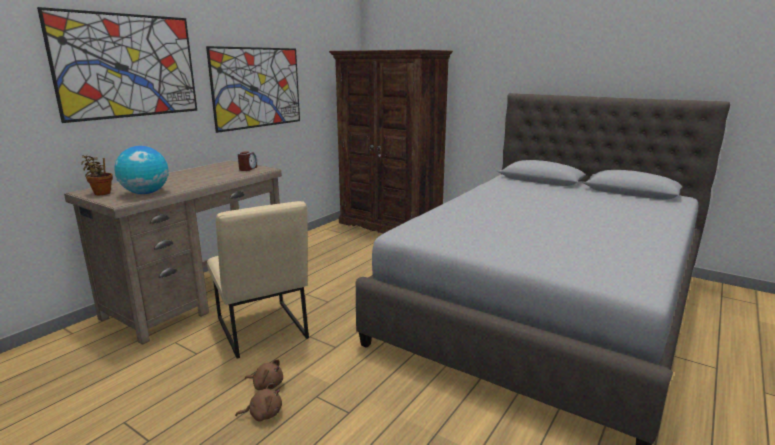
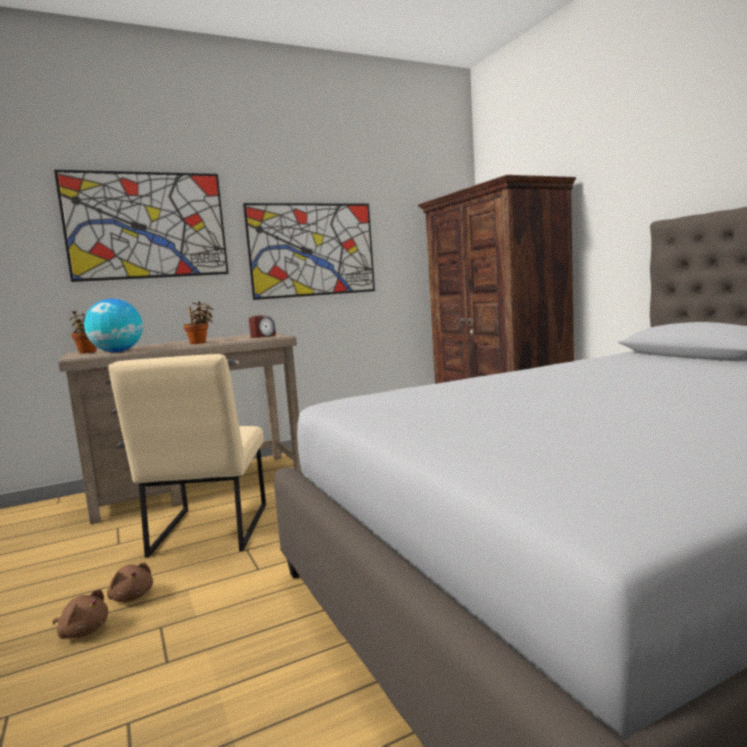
camera: 30 degrees right, 10 degrees down
(205, 178) = (200, 343): none -> potted plant

